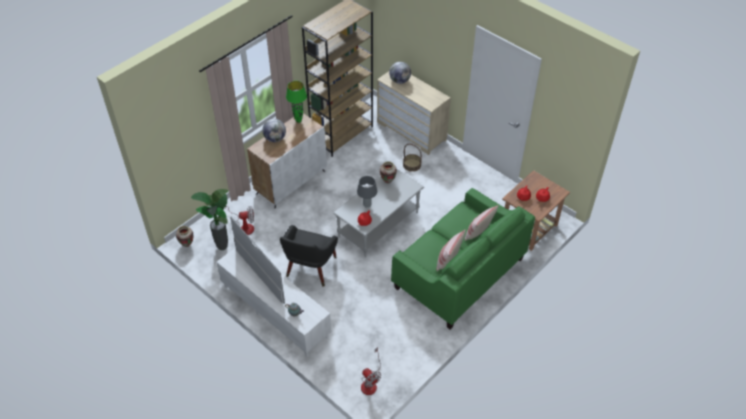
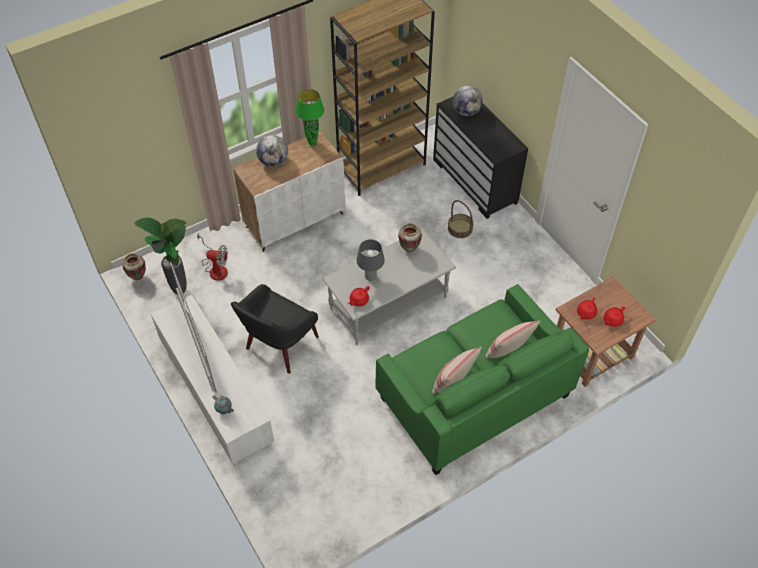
camera: 15 degrees right, 5 degrees up
(370, 382) = (305, 524): fan -> none
(411, 131) = (475, 181): beige dresser -> black dresser

